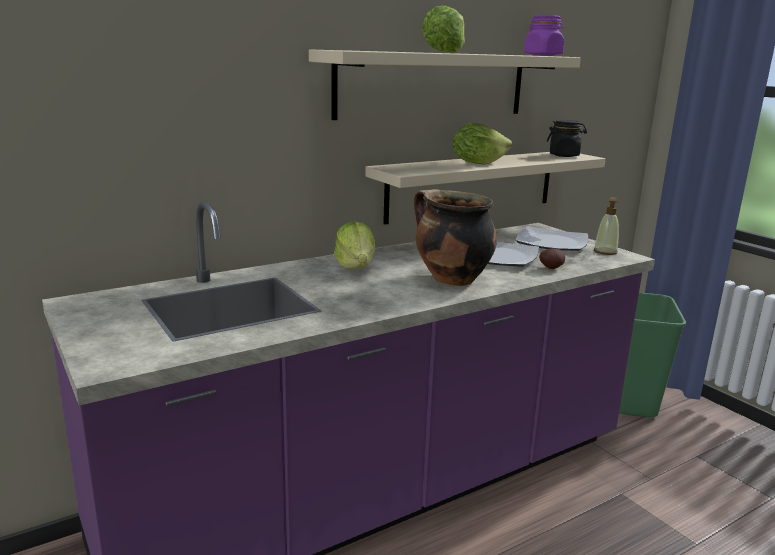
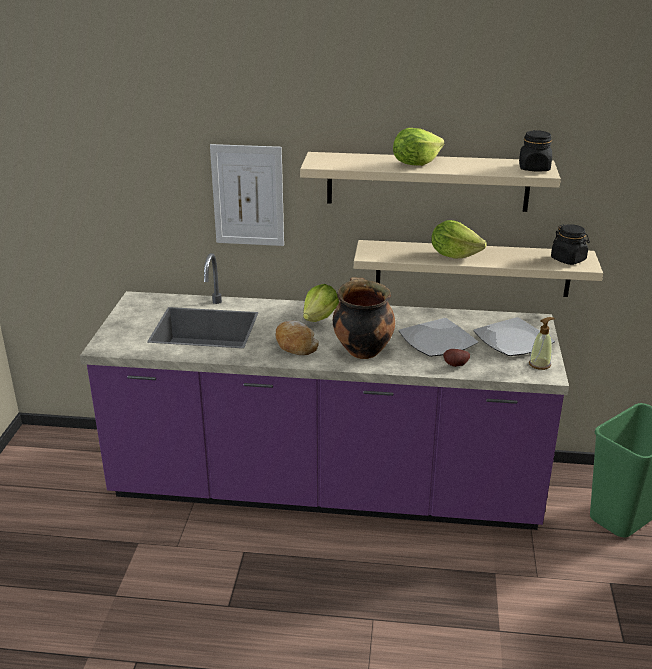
camera: 40 degrees right, 10 degrees up
(232, 118) = (248, 195): none -> picture
(375, 292) = (295, 344): none -> bread
(543, 55) = (534, 168): purple jar -> black jar

